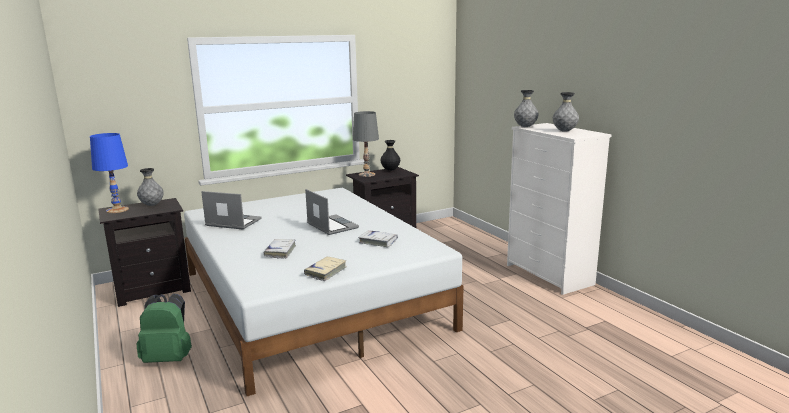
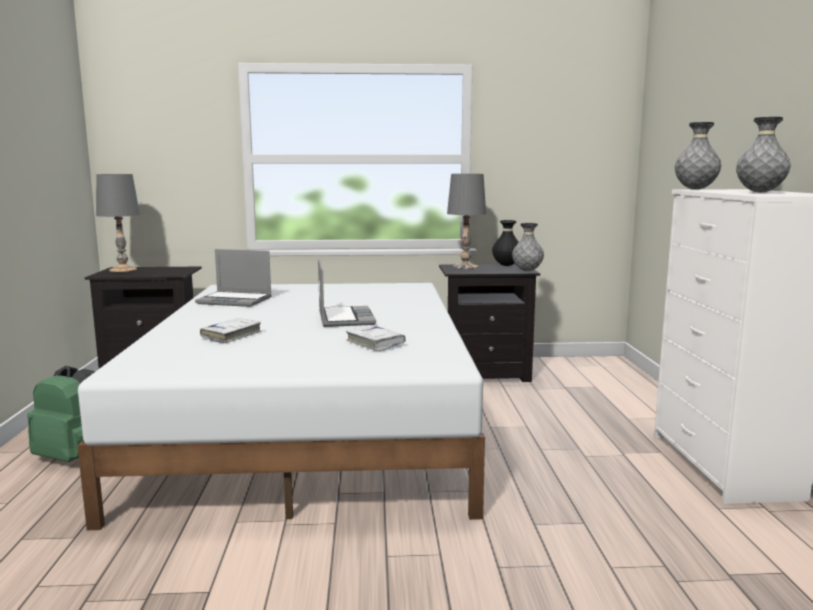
camera: 25 degrees right, 5 degrees down
(117, 210) = (123, 269): blue table lamp -> grey table lamp
(152, 205) = (164, 269): grey vase -> grey vase (527, 271)
(232, 223) = (236, 300): laptop -> laptop turned 150 degrees clockwise
(326, 272) = (243, 366): beige book -> none

